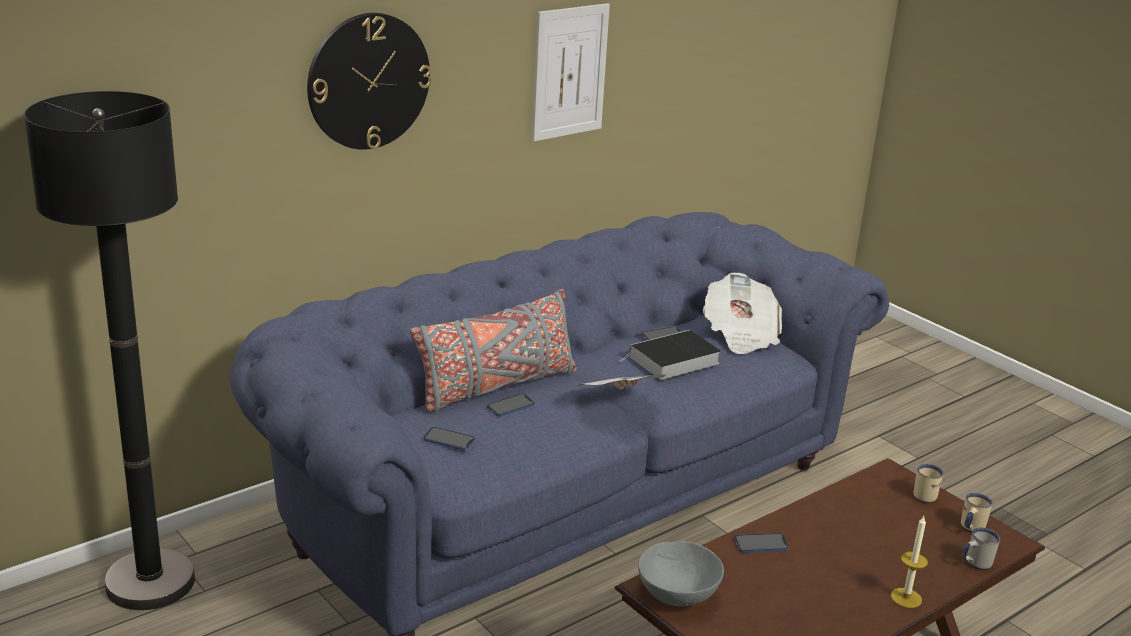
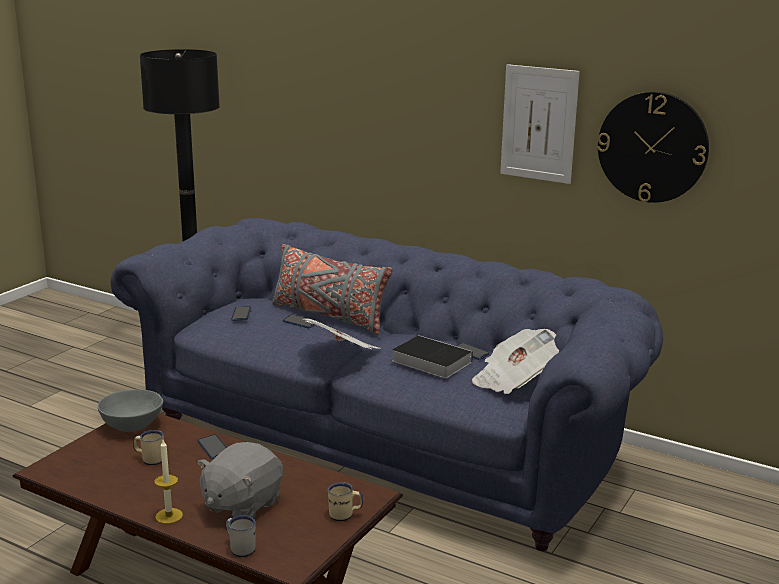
camera: 70 degrees right, 5 degrees down
(368, 81) = (369, 87): wall clock -> wall clock (652, 147)
(893, 548) = (241, 505): none -> grey plush toy
(970, 529) = (300, 543): beige mug -> beige mug (149, 459)

